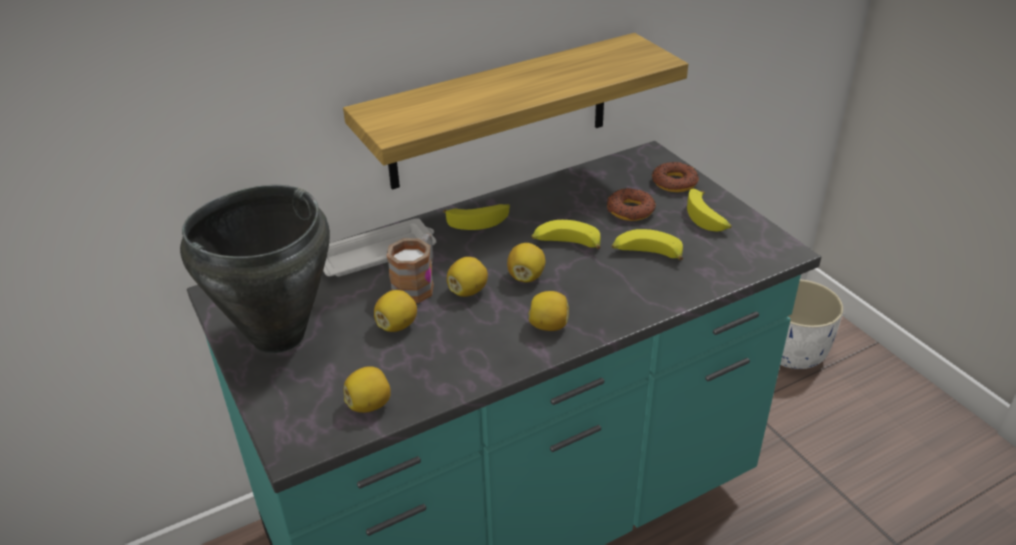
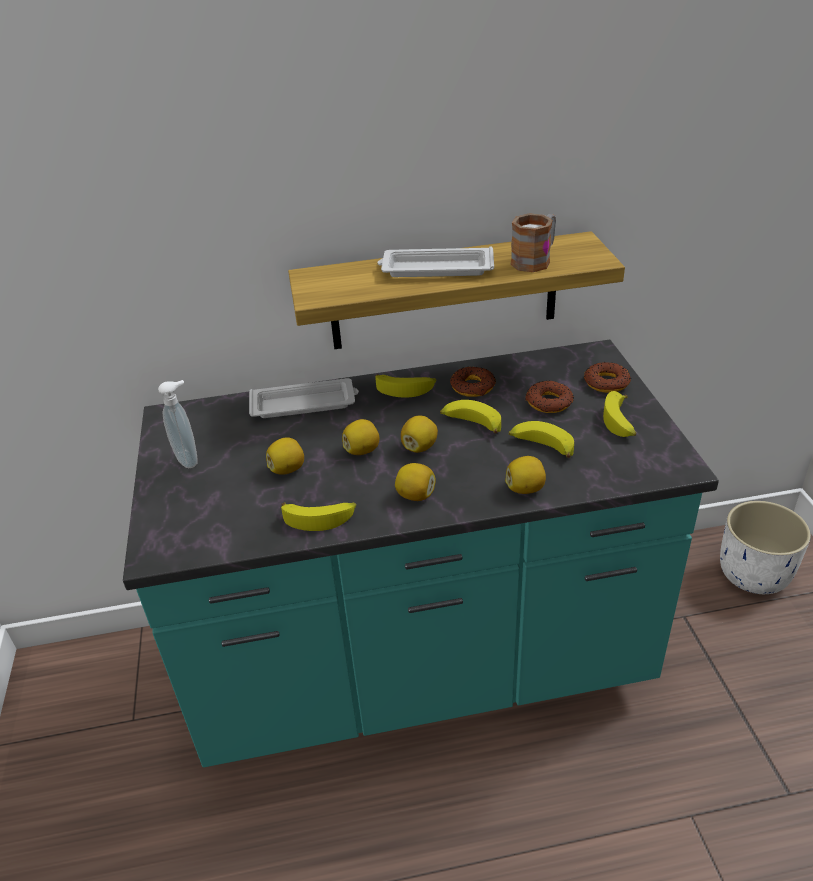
camera: 20 degrees right, 0 degrees up
(277, 335) = (189, 459): black cooking pot -> soap dispenser
(370, 404) = (229, 532): lemon -> lemon (525, 488)
(417, 284) = (323, 436): mug -> mug (535, 260)
(462, 368) = (320, 518): none -> banana
(504, 87) = (435, 269): none -> white tray
(547, 207) = (473, 387): none -> donut

